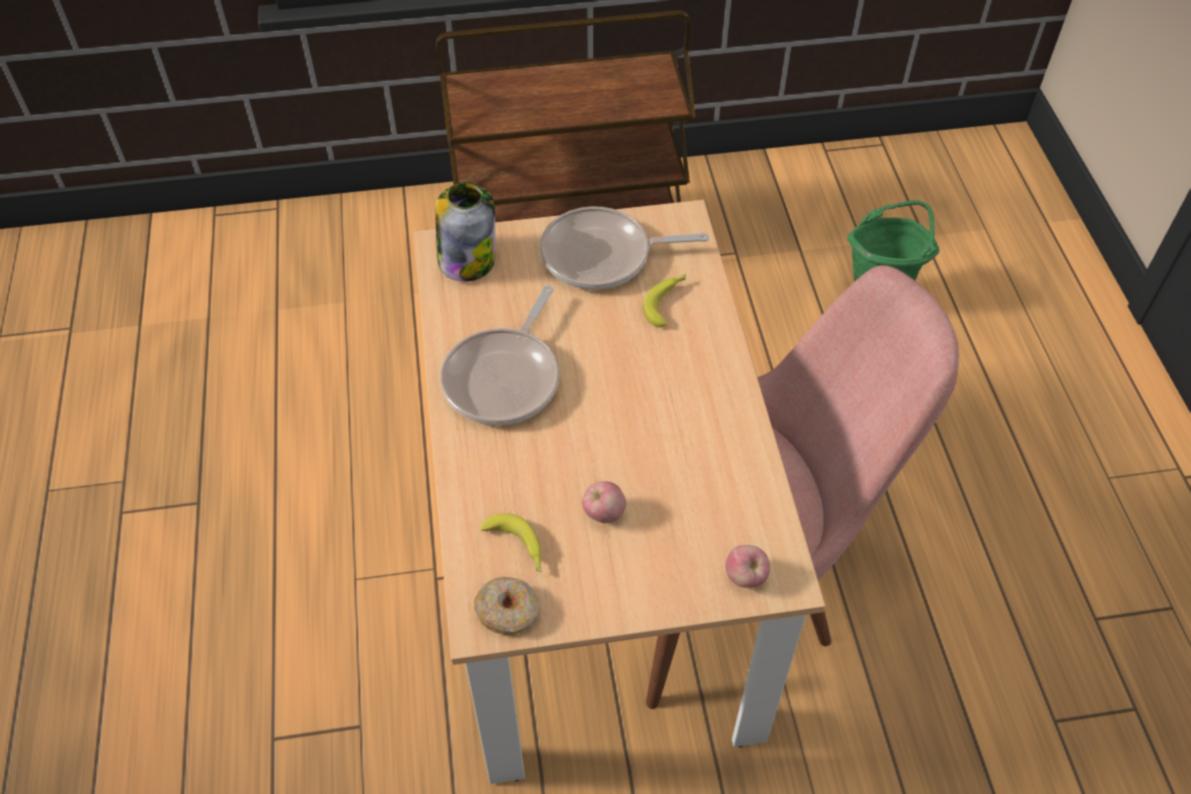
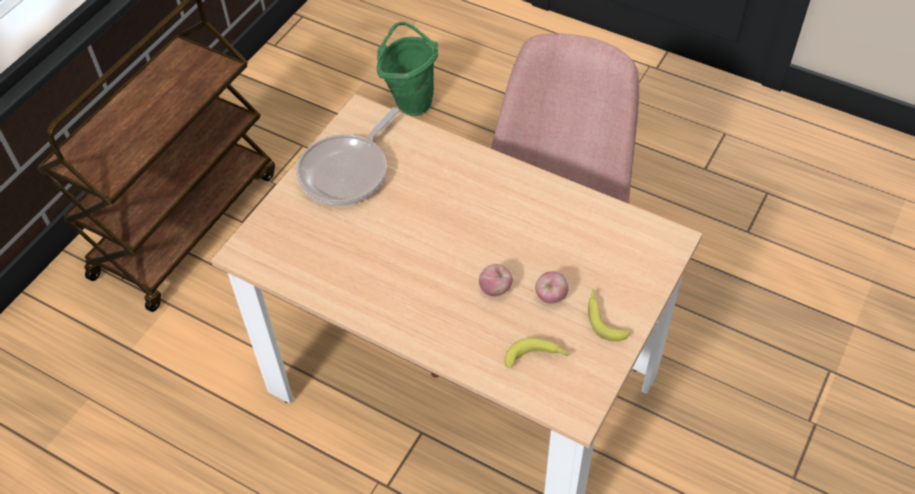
camera: 50 degrees left, 0 degrees up
(467, 259) = (271, 244): jar -> none
(505, 377) = (396, 284): frying pan -> none
(508, 611) = (580, 390): donut -> none
(667, 302) = (419, 164): banana -> banana (604, 318)
(745, 577) = (654, 256): apple -> apple (495, 289)

